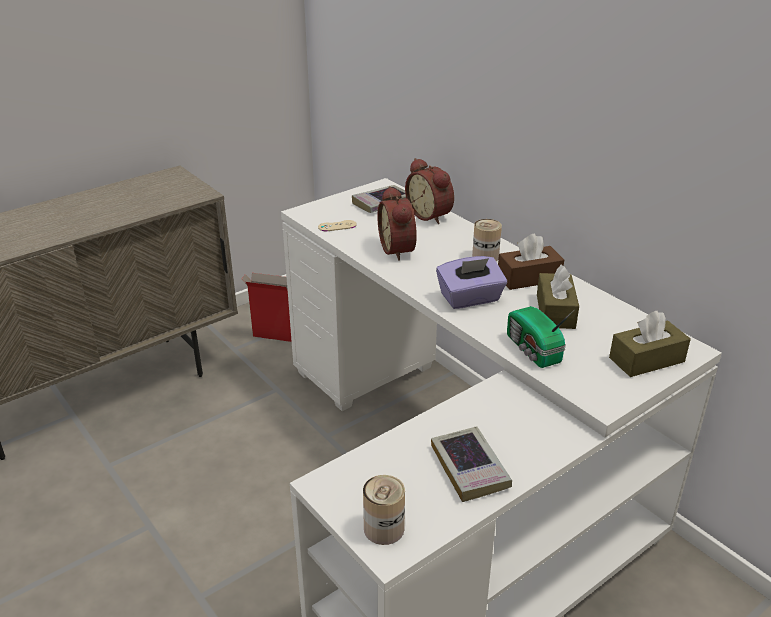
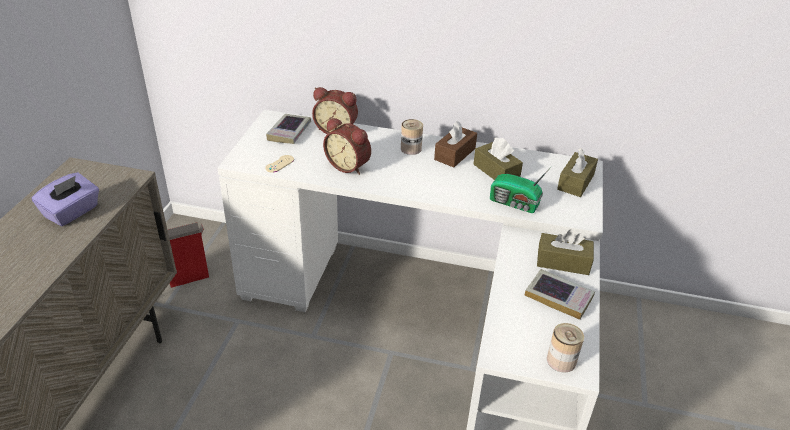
camera: 40 degrees left, 5 degrees up
(470, 298) = (439, 184): purple tissue box -> purple tissue box (72, 212)
(525, 437) = (563, 262): none -> brown tissue box

